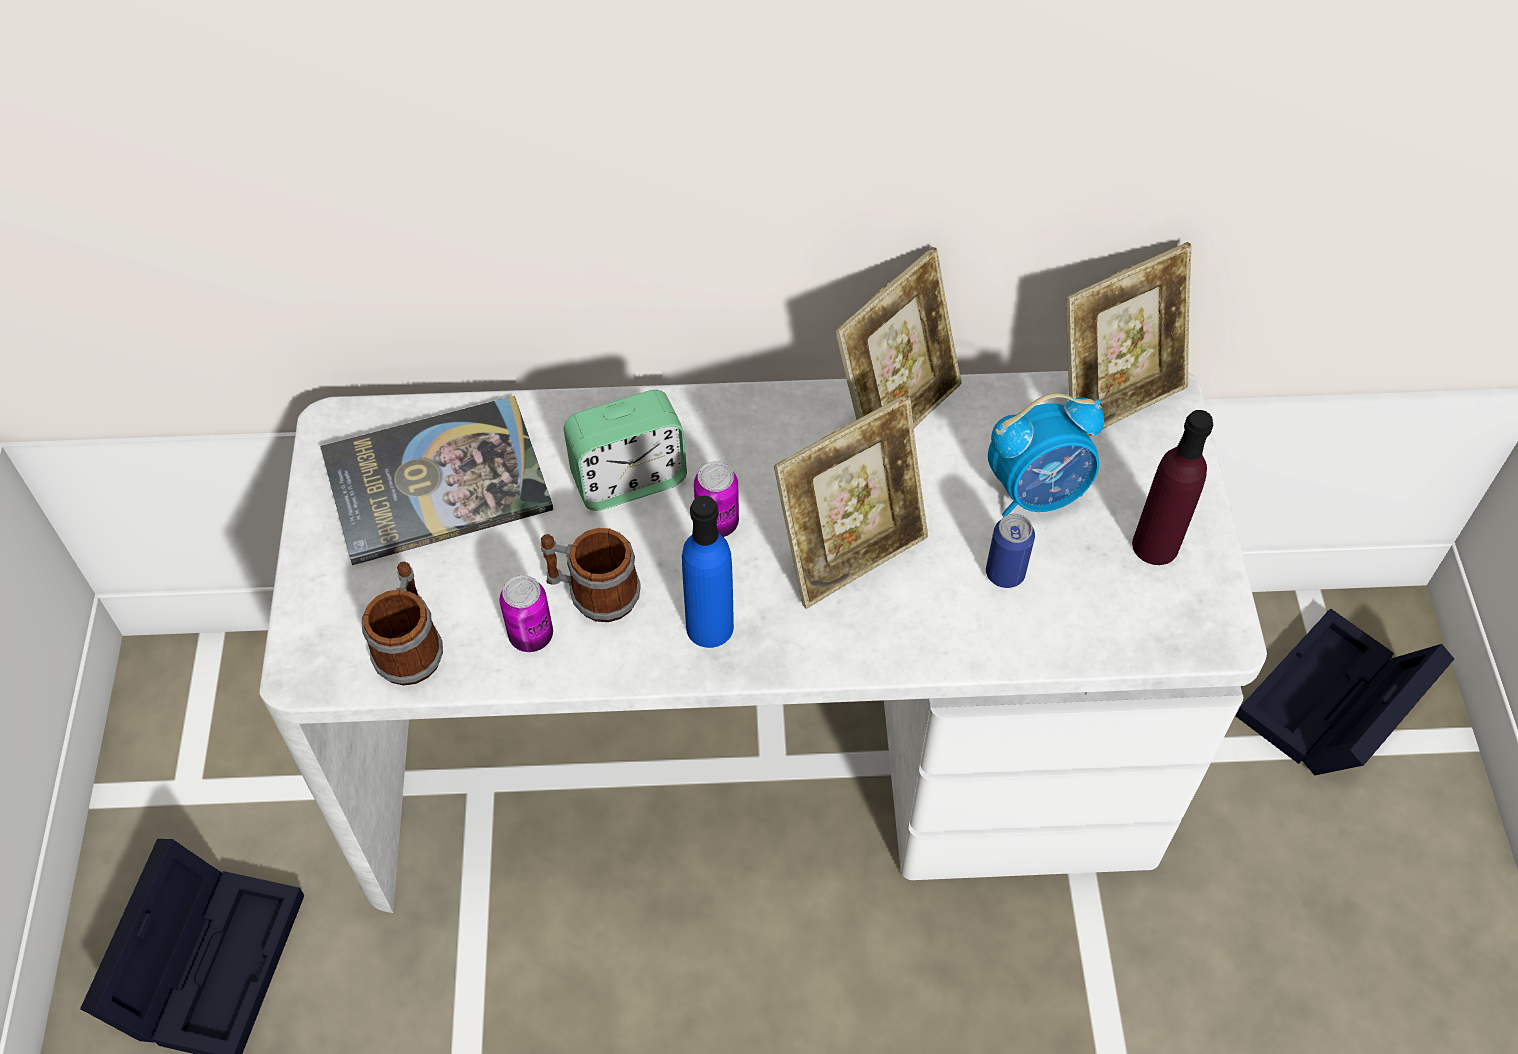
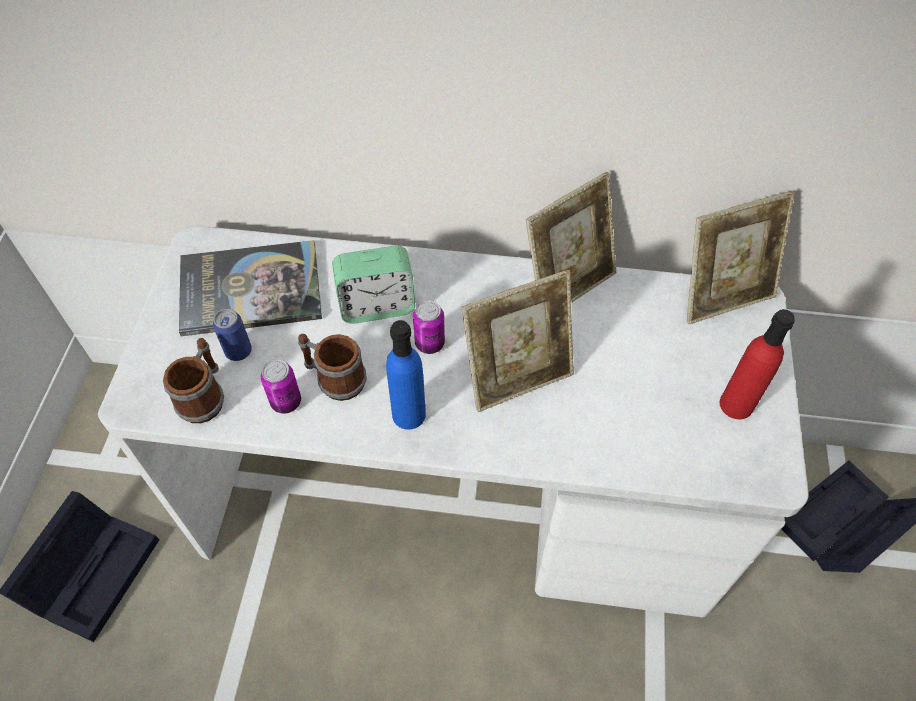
camera: 10 degrees right, 0 degrees up
(1005, 574) = (623, 408): can -> can (238, 351)
(1037, 492) = (657, 354): alarm clock -> none
(1155, 545) = (736, 405): purple bottle -> red bottle

